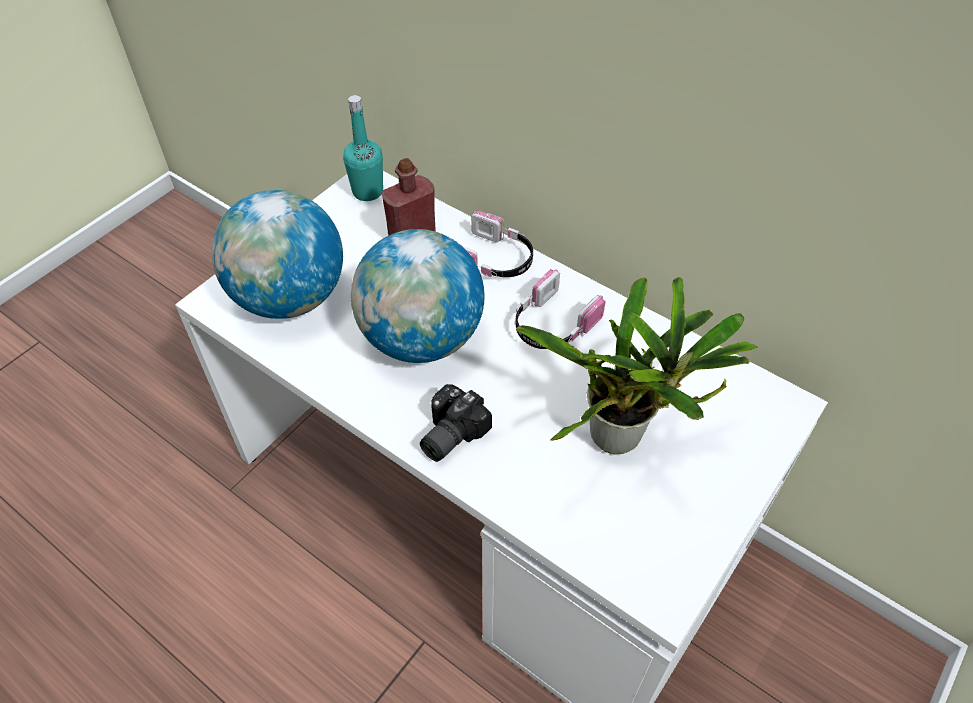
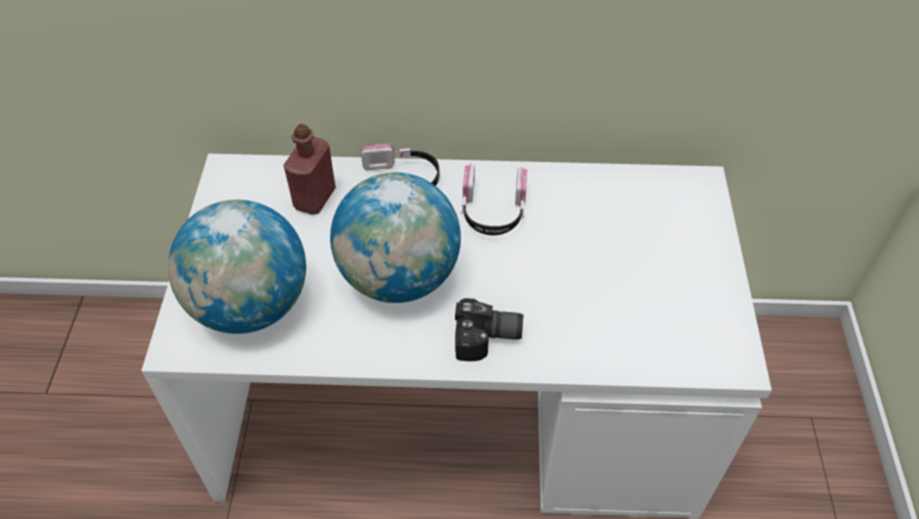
camera: 35 degrees left, 0 degrees up
(367, 192) = (238, 178): turquoise bottle -> none
(448, 433) = (487, 339): camera -> camera turned 90 degrees counterclockwise
(623, 438) = (616, 267): potted plant -> none

